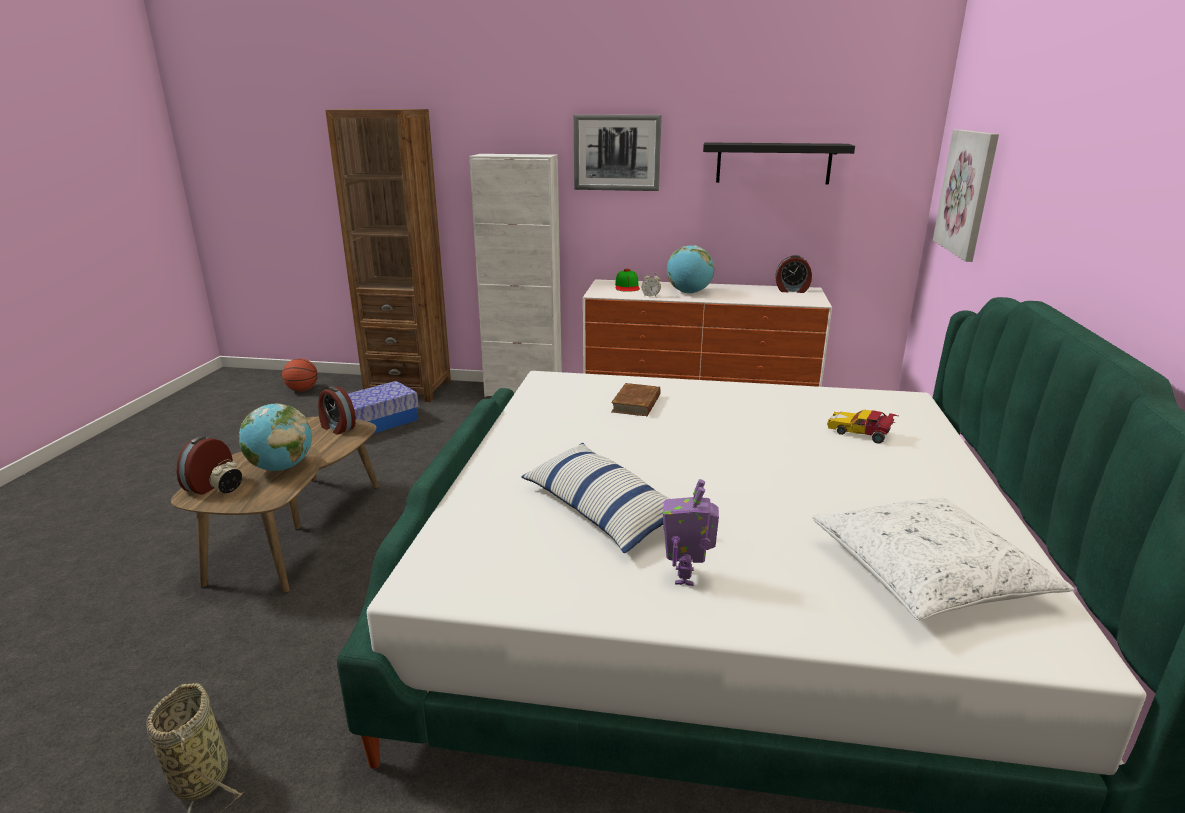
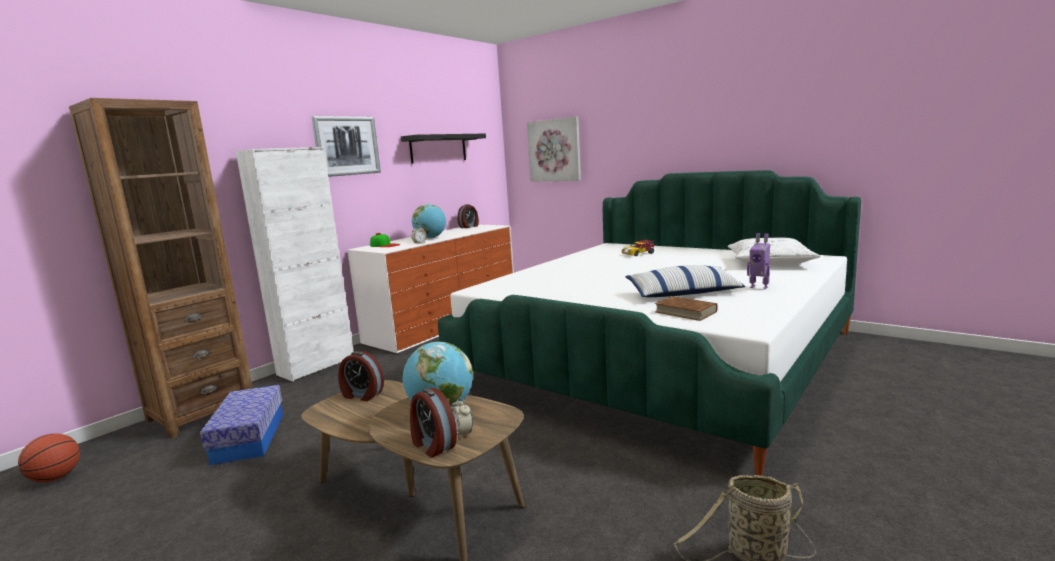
camera: 60 degrees left, 10 degrees down
(337, 427) = (362, 395): alarm clock -> alarm clock turned 45 degrees clockwise
(636, 403) = (551, 277): brown book -> brown book (685, 312)

